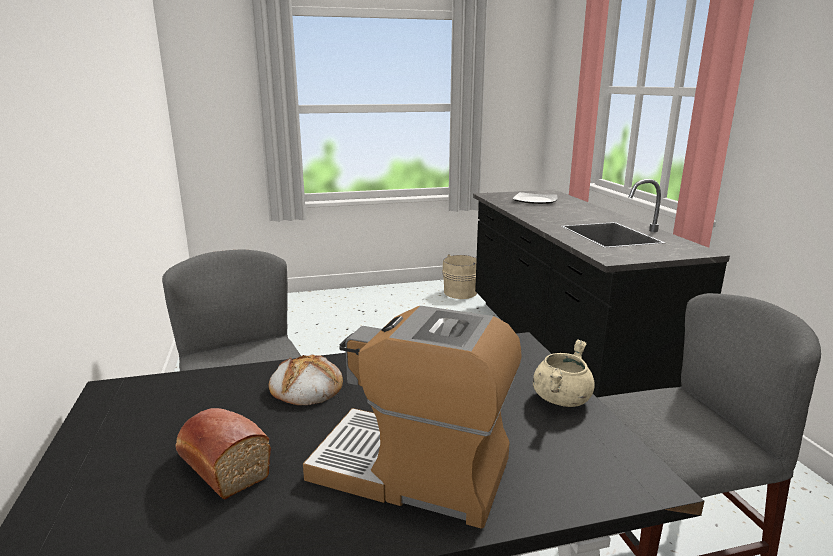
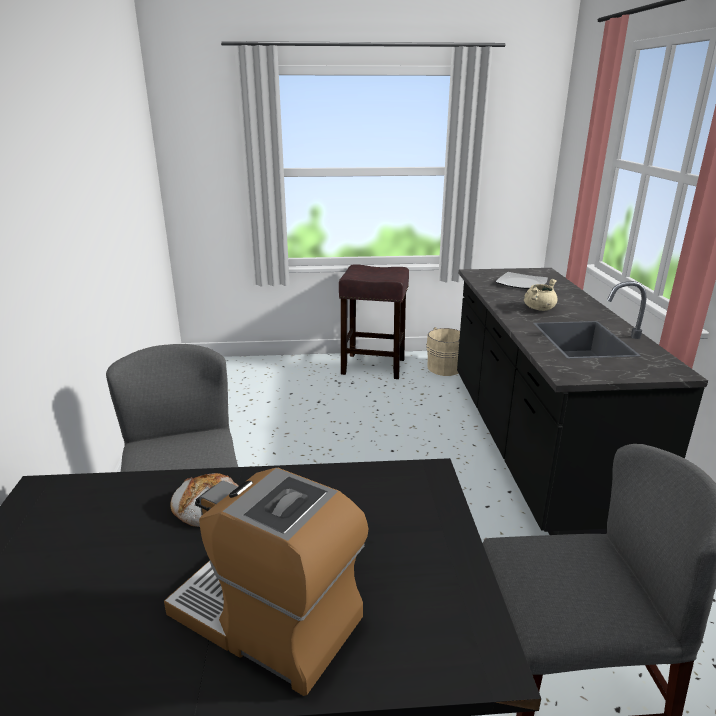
camera: 10 degrees right, 5 degrees up
(220, 464) = (101, 585): bread -> none
(393, 295) = (374, 366): none -> brown stool
(561, 398) = (447, 549): beige cooking pot -> beige cooking pot (539, 308)

